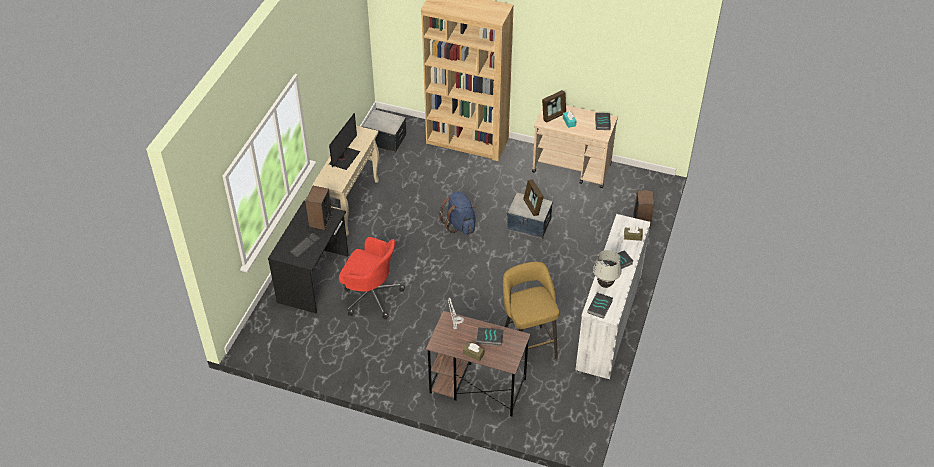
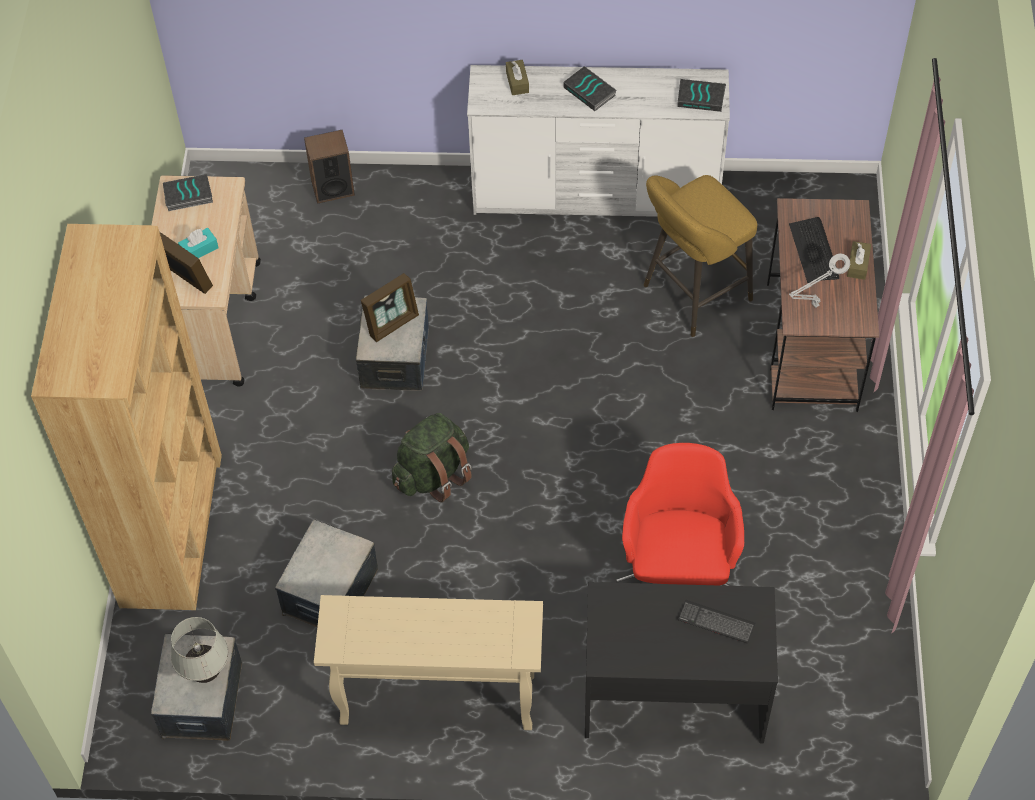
camera: 105 degrees left, 10 degrees up
(320, 221) = (635, 619): speaker -> none
(344, 158) = (435, 634): monitor -> none
(416, 182) = (329, 591): none -> storage box
(460, 224) = (433, 474): blue backpack -> green backpack
(489, 338) = (814, 251): book -> keyboard
(605, 284) = (647, 100): white table lamp -> white table lamp (206, 673)

